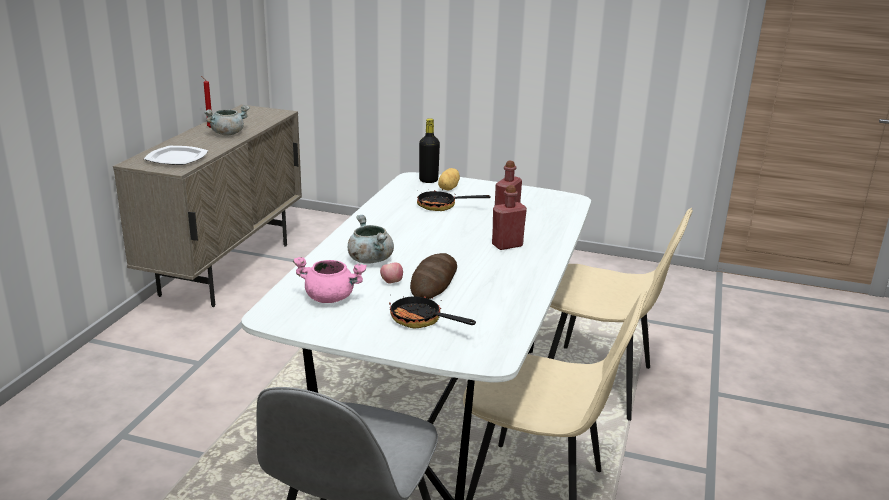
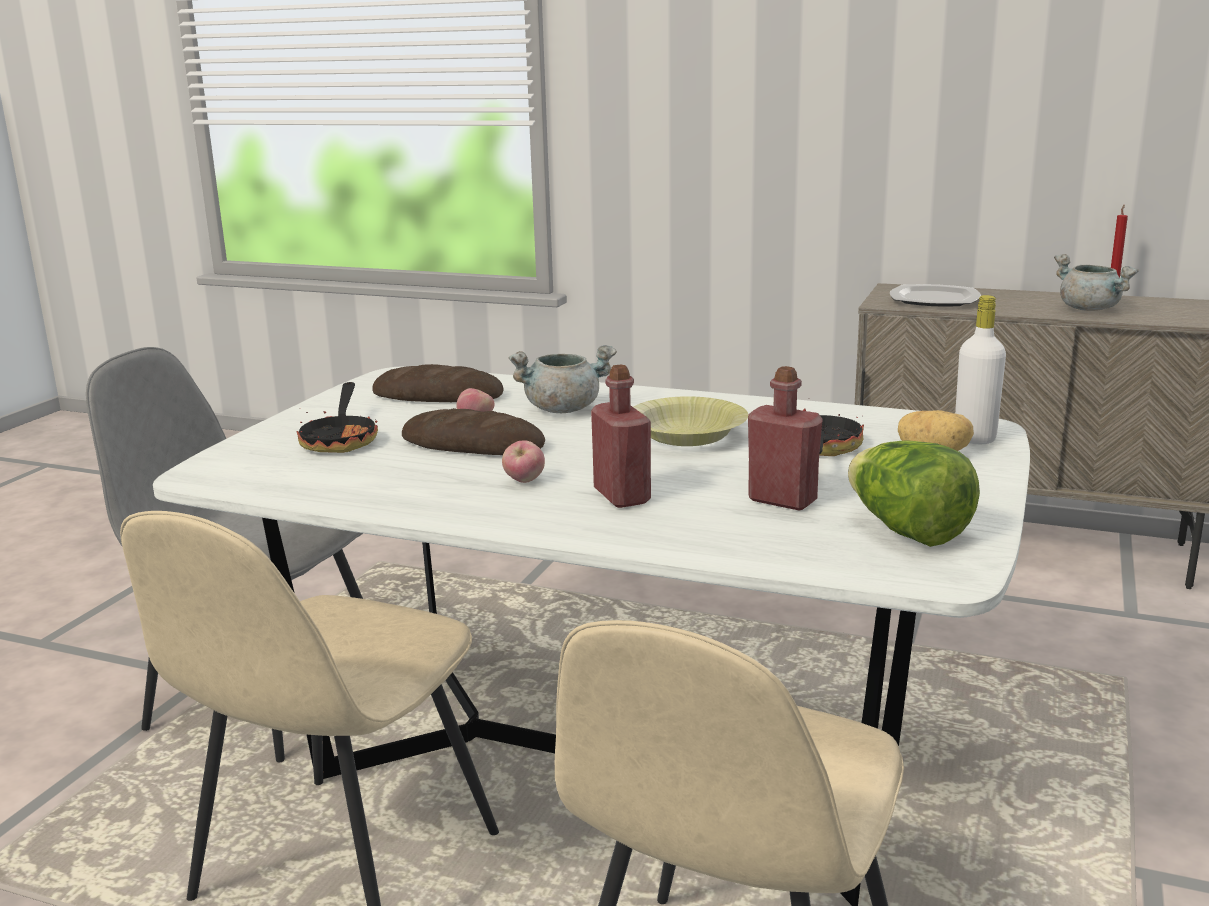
camera: 95 degrees right, 5 degrees down
(331, 297) = (438, 396): pink cooking pot -> bread
(422, 231) = (686, 436): none -> yellow bowl
(422, 321) = (341, 439): frying pan -> frying pan turned 135 degrees clockwise
(428, 180) = (974, 438): black bottle -> white bottle
(490, 266) = (524, 481): none -> apple
(534, 200) = (906, 531): none -> lettuce

